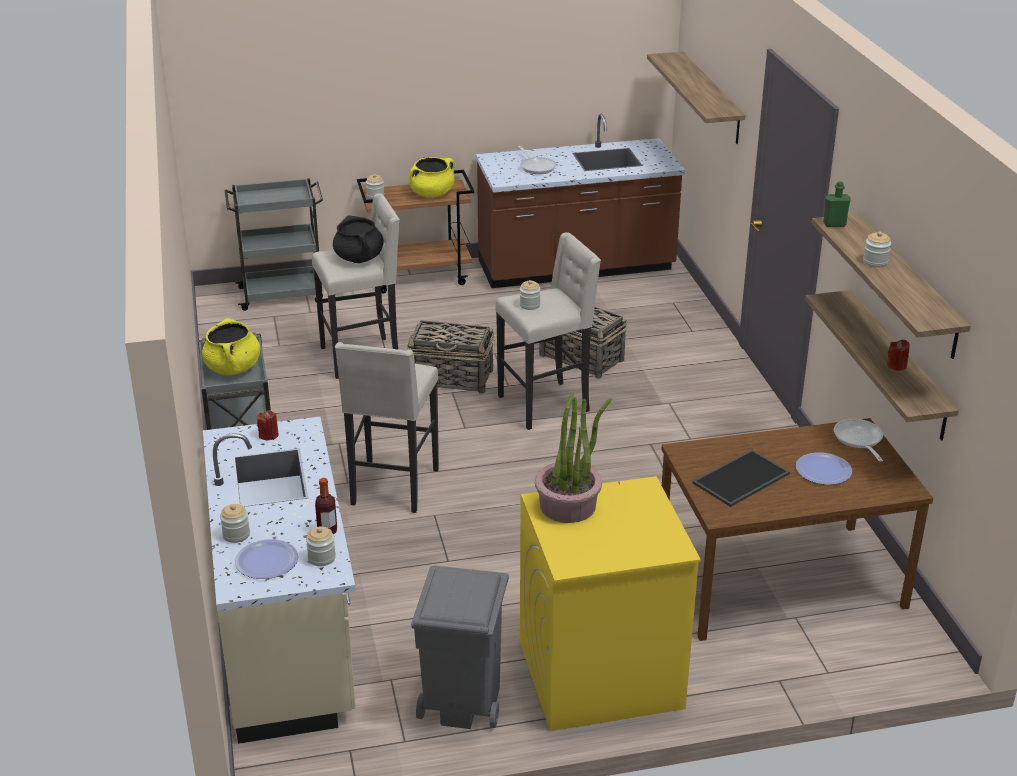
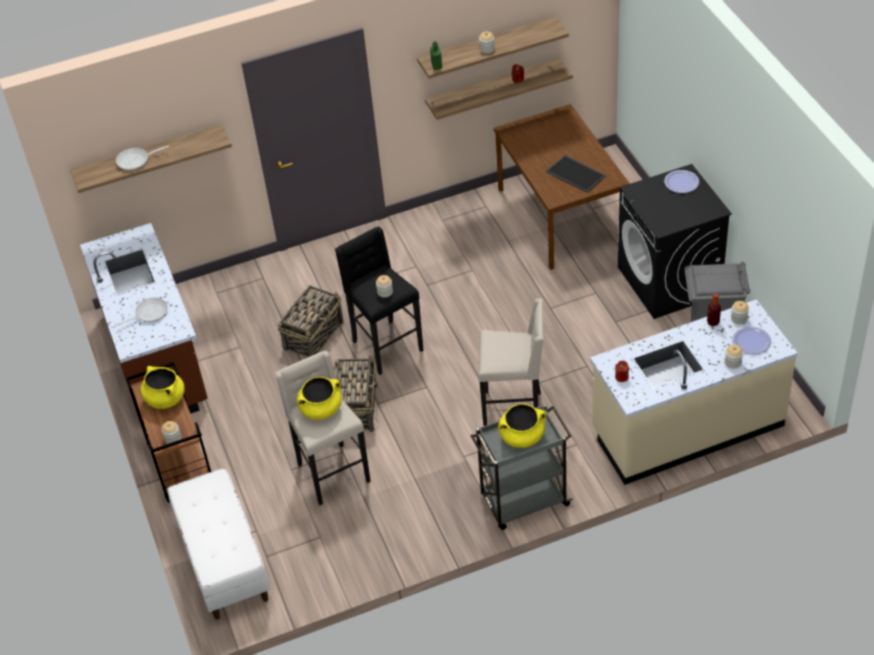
camera: 95 degrees left, 15 degrees up
(282, 295) = (224, 561): grey cart -> white bench
(359, 258) = (321, 409): black cooking pot -> yellow cooking pot
(546, 404) = (385, 346): beige stool -> black stool
(568, 506) = (663, 217): potted plant -> none
(599, 675) = (669, 282): yellow washing machine -> black washing machine
(823, 470) = (556, 143): plate -> plate (681, 182)
(859, 440) = (520, 131): frying pan -> frying pan (136, 160)

